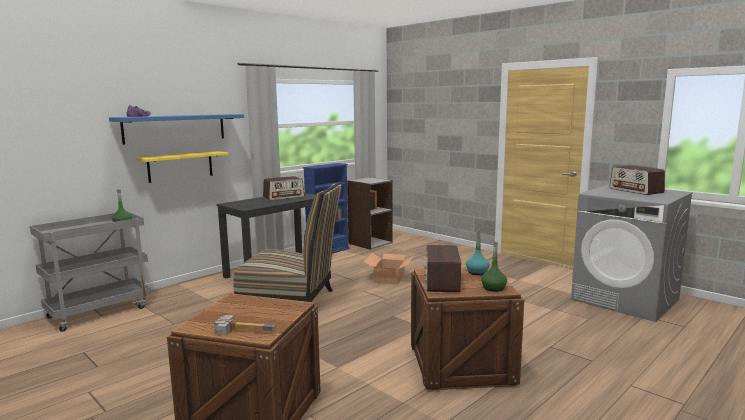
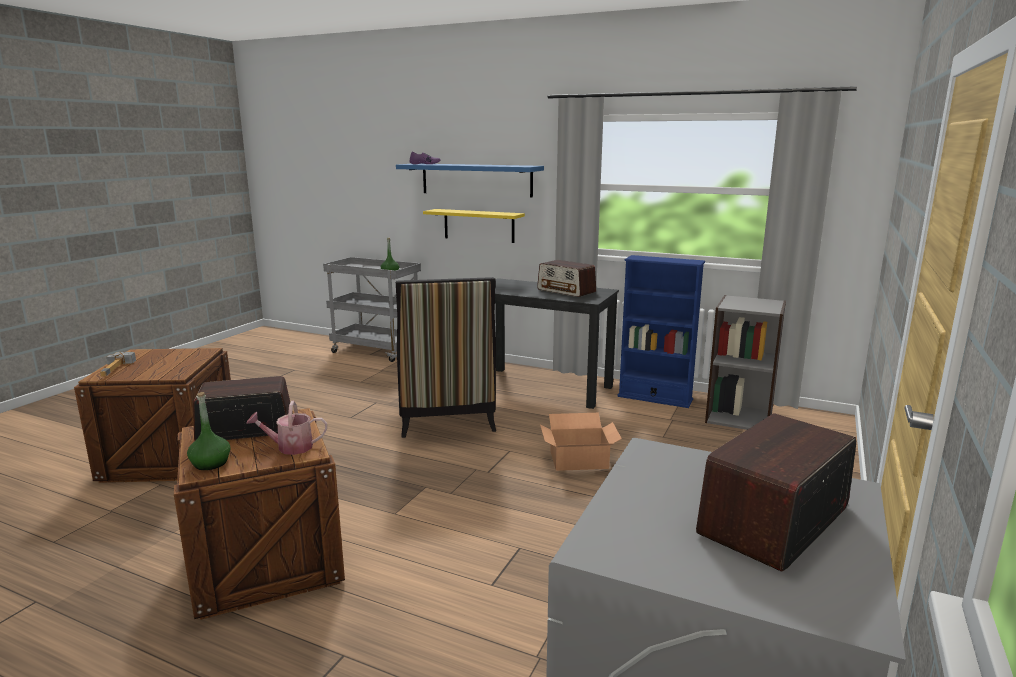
camera: 70 degrees right, 5 degrees up
(477, 272) = (290, 447): turquoise bottle -> watering can

